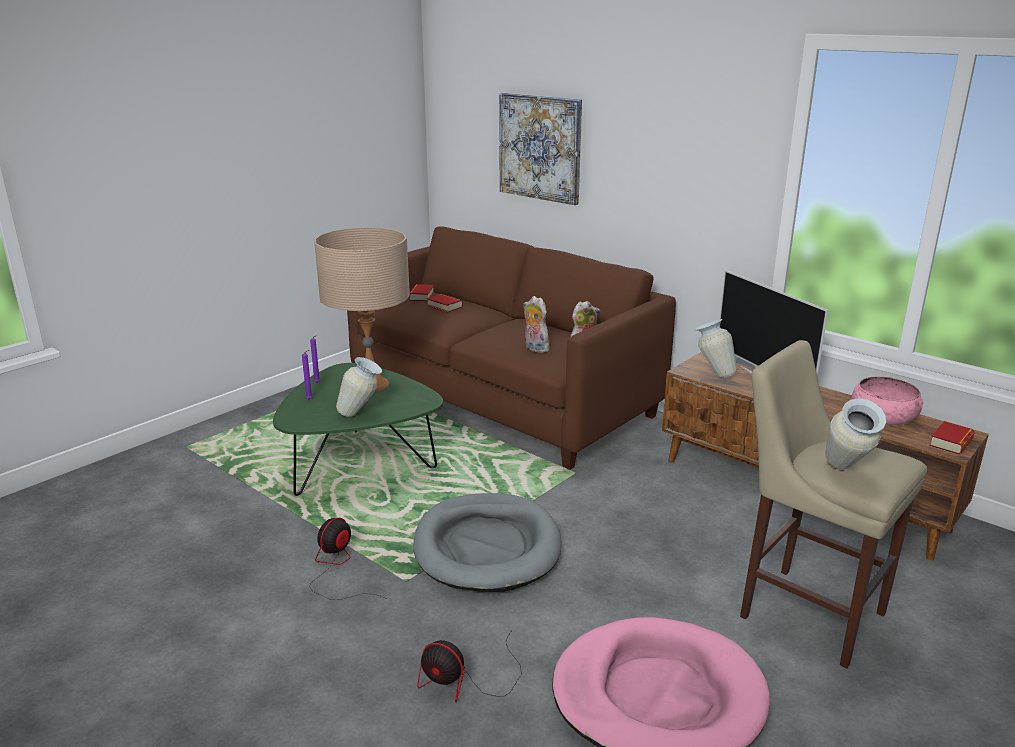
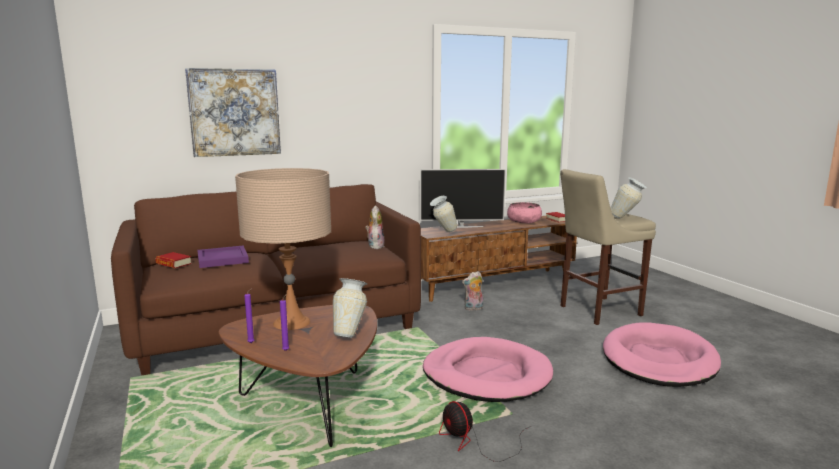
camera: 65 degrees left, 10 degrees down
(360, 465) = (310, 404): green coffee table -> brown coffee table
(444, 306) = (222, 259): book -> purple tray
(466, 680) = (636, 412): fan -> none
(487, 547) = (487, 375): grey dog bed -> pink dog bed
(534, 348) = (353, 253): plush toy -> plush toy (473, 308)

